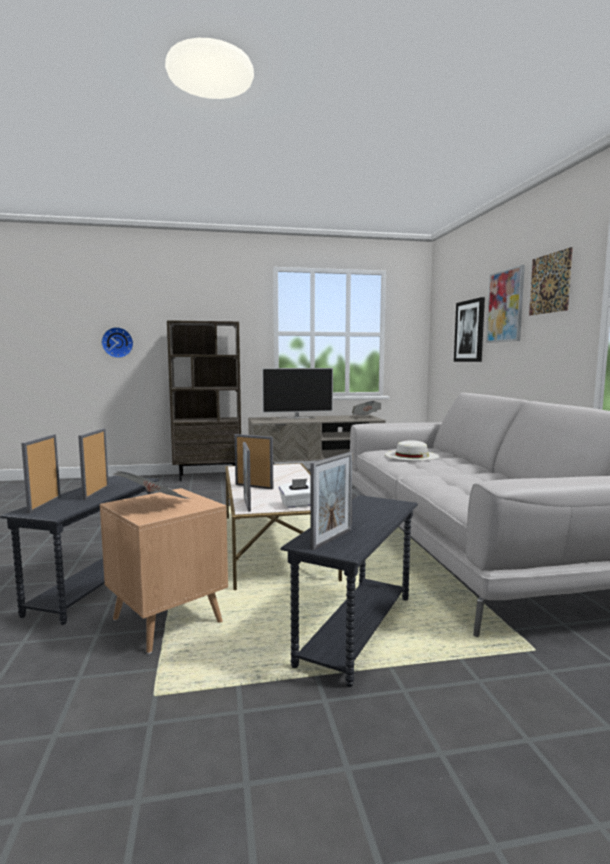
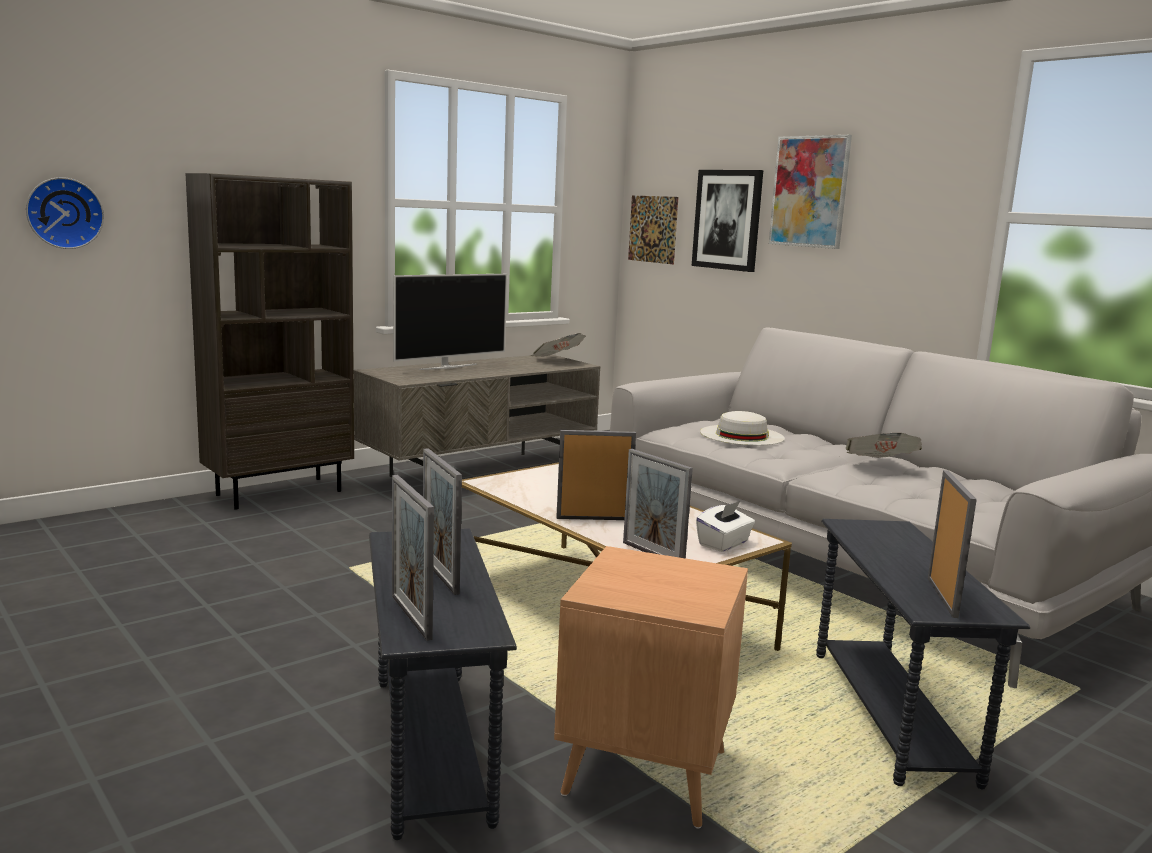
camera: 30 degrees left, 5 degrees up
(155, 505) = (654, 586): newspaper -> newspaper (880, 466)
(550, 283) = (902, 172): picture -> picture (653, 229)

